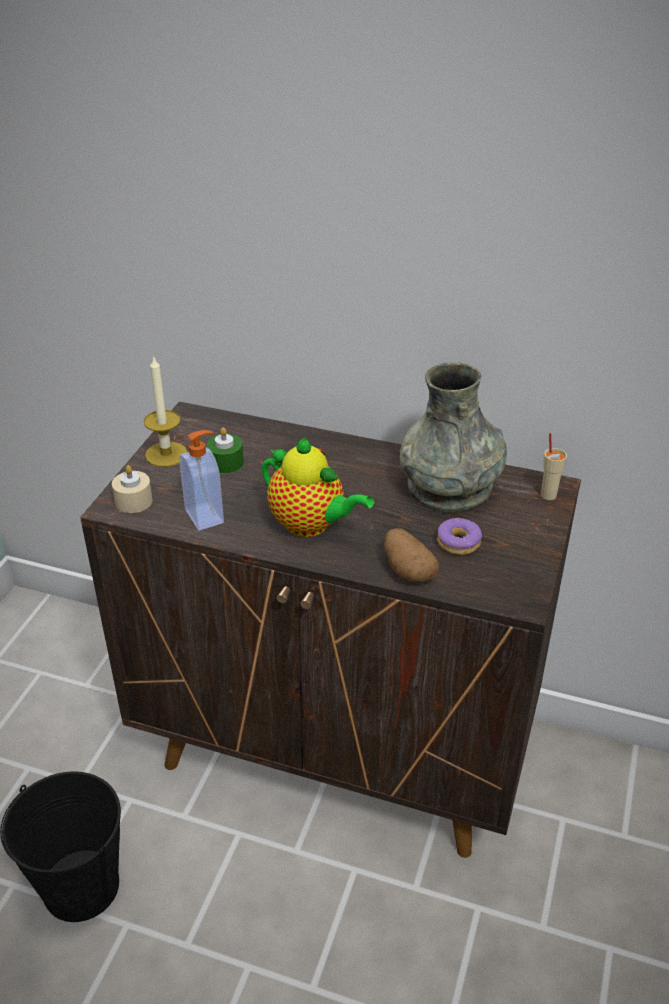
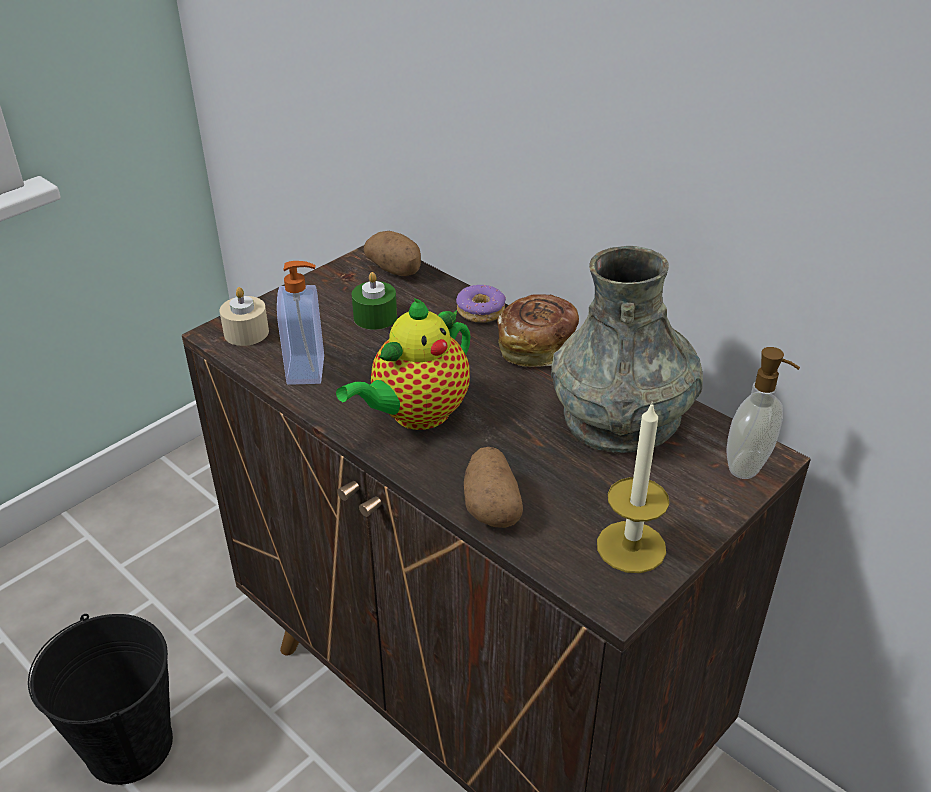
camera: 25 degrees right, 0 degrees up
(166, 454) = (319, 291): candle -> candle (631, 547)
(213, 423) = (396, 270): none -> potato
(310, 525) = (416, 415): teapot -> teapot turned 75 degrees clockwise
(359, 453) = (536, 347): none -> bread
(459, 542) = (582, 492): donut -> donut (481, 311)
(548, 494) = (749, 466): beige cup -> soap dispenser

